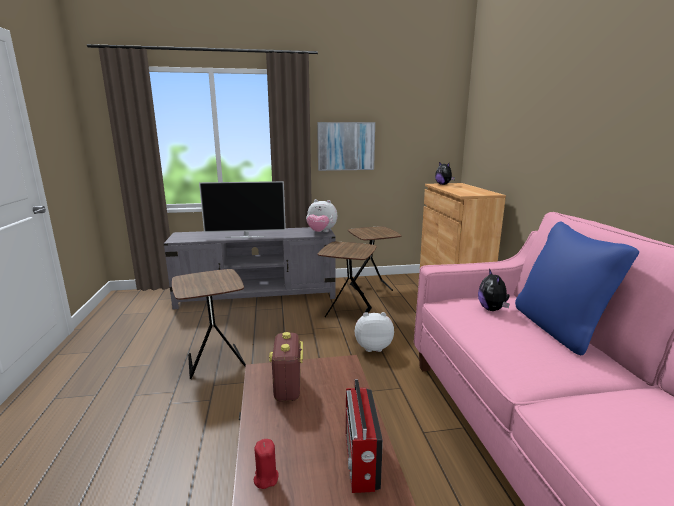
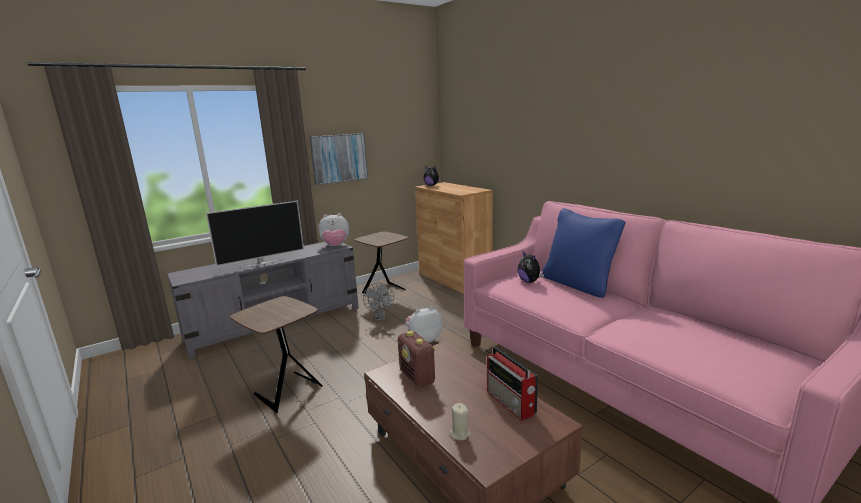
camera: 25 degrees left, 0 degrees up
(266, 478) = (460, 434): red candle -> beige candle
(347, 313) = (380, 318): brown side table -> grey fan

